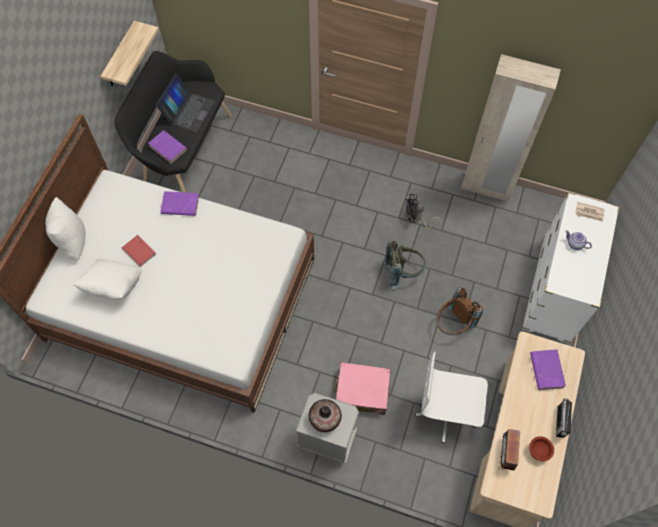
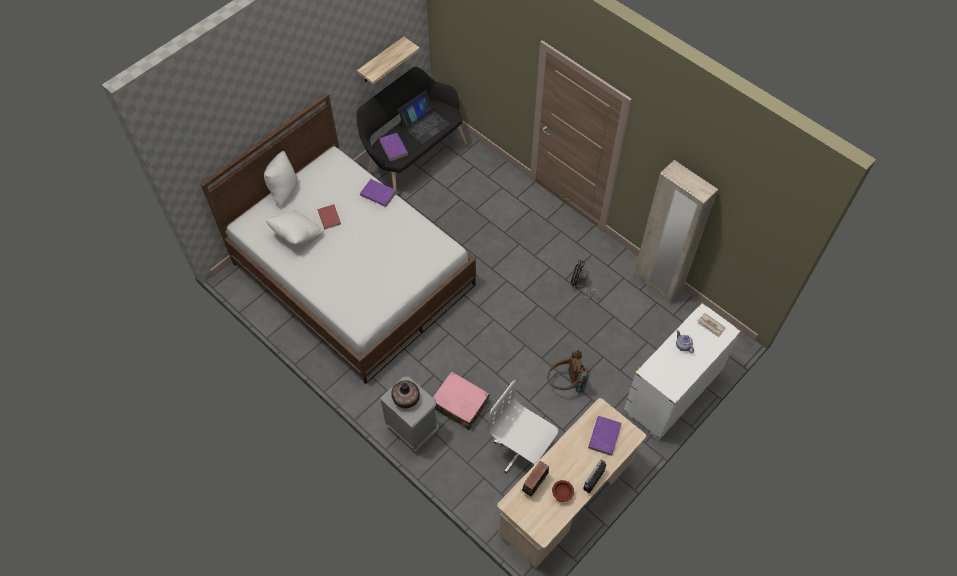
camera: 25 degrees right, 5 degrees down
(403, 272) = (545, 324): grey backpack -> none

